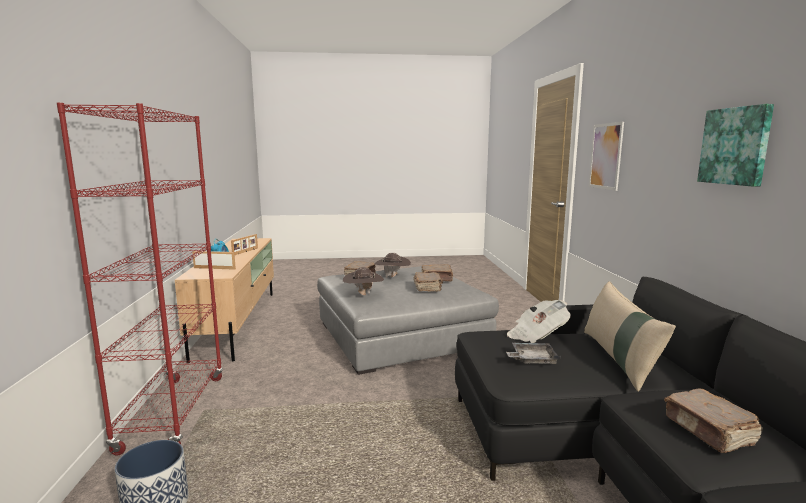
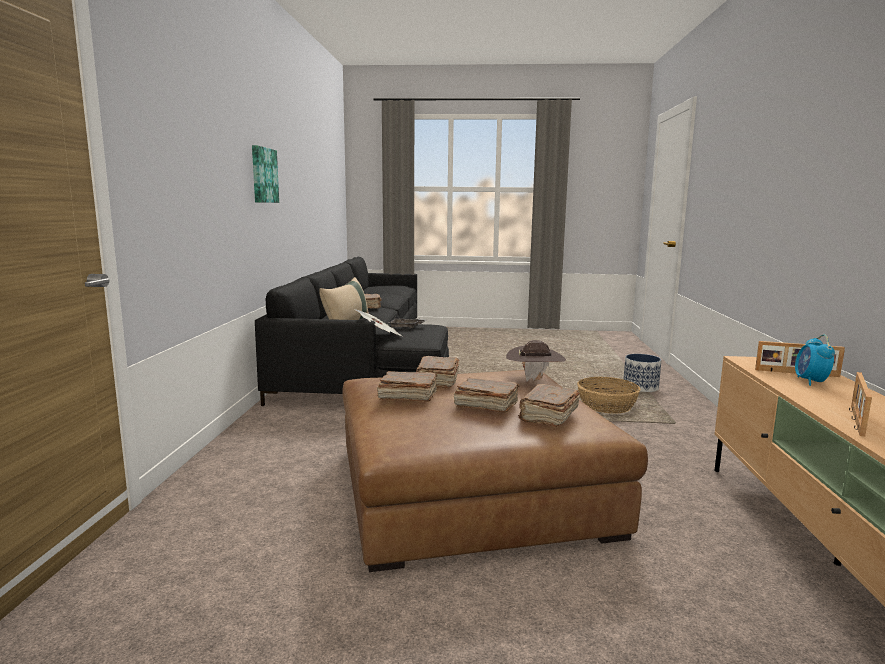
camera: 170 degrees left, 0 degrees up
(174, 412) = (703, 425): red bookcase -> none
(258, 436) = (607, 406): none -> basket
(392, 277) = (485, 406): brown hat -> brown book
(401, 335) = (470, 491): grey ottoman -> brown ottoman
(606, 156) = (171, 175): picture -> none

